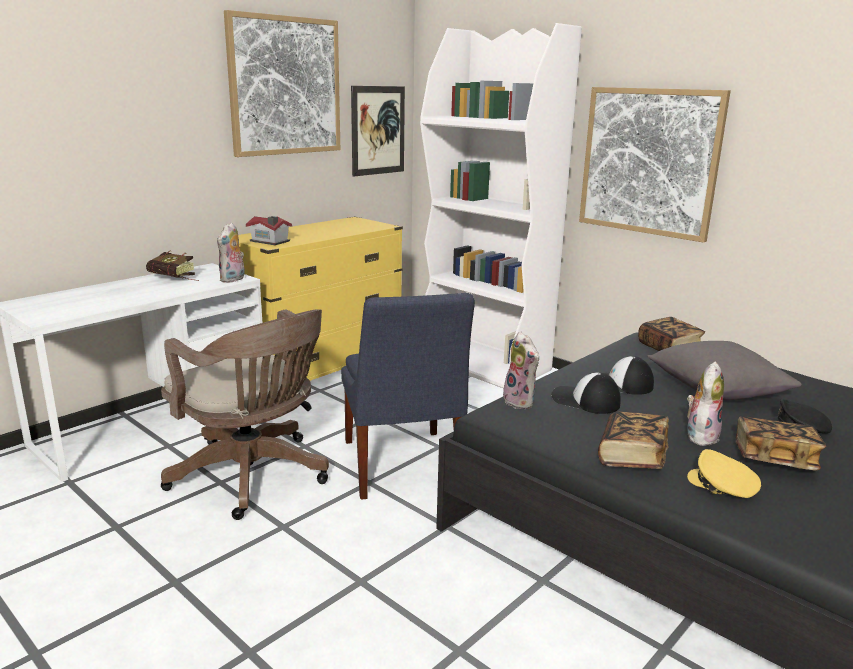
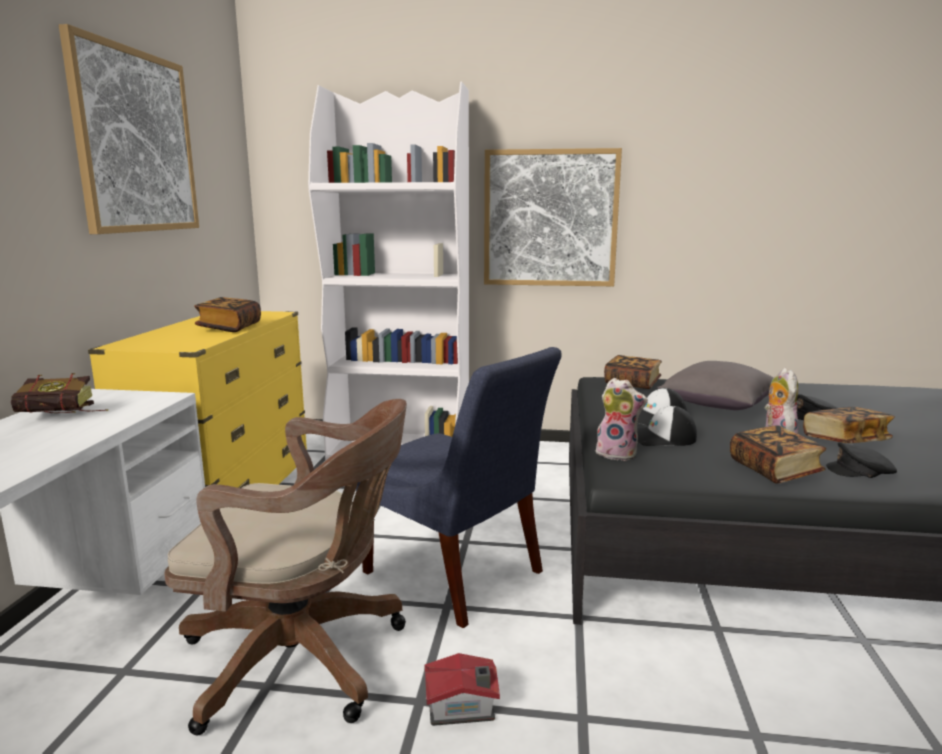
camera: 35 degrees left, 5 degrees down
(233, 279) = (159, 400): plush toy -> none
(270, 241) = (174, 344): toy house -> toy house (463, 708)
(327, 233) = (229, 327): none -> book
(378, 130) = (226, 206): picture -> none
(722, 487) = (862, 471): yellow cap -> black cap

